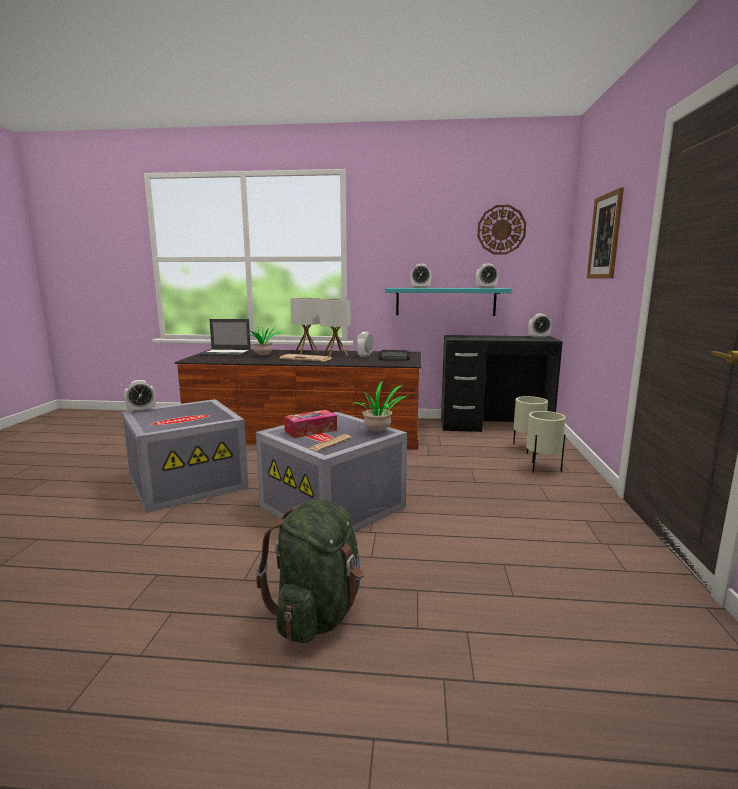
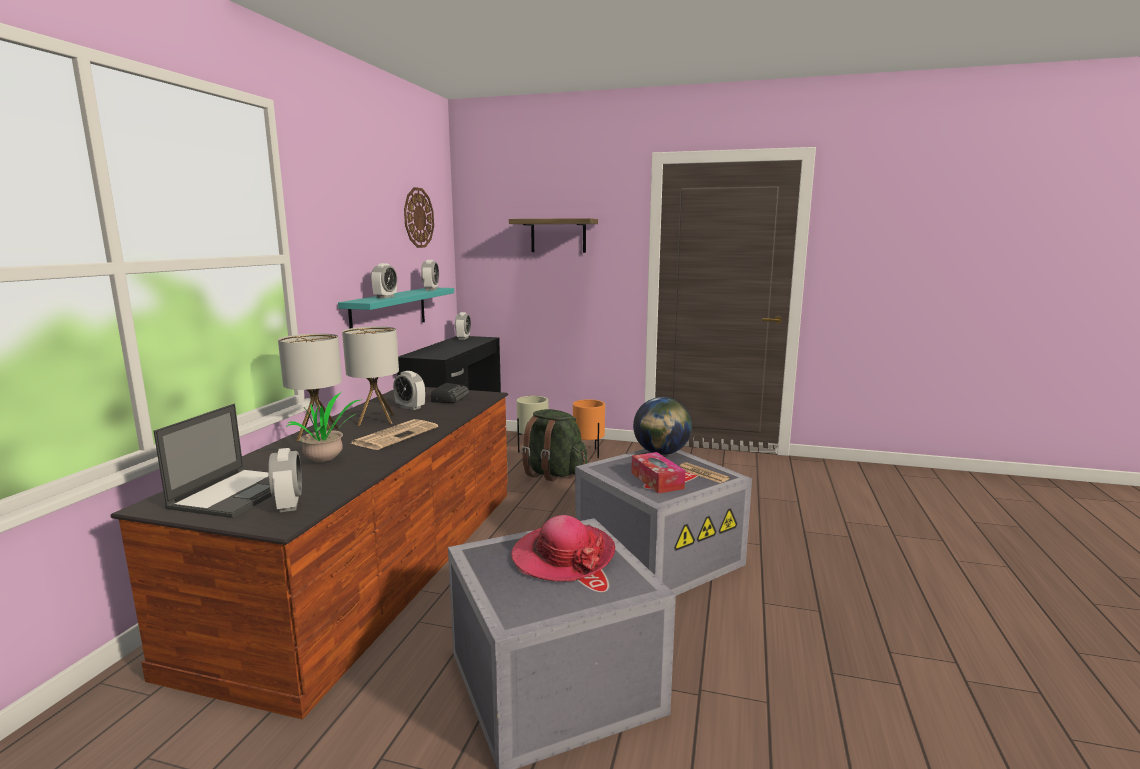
camera: 80 degrees left, 0 degrees up
(141, 411) = (502, 615): alarm clock -> alarm clock (289, 505)
(194, 415) = (563, 556): none -> hat
(318, 613) = (852, 573): green backpack -> green backpack (553, 474)
(379, 431) = (661, 453): potted plant -> globe
(542, 469) = (588, 454): beige planter -> orange planter
(605, 236) = (558, 236): picture -> shelf

